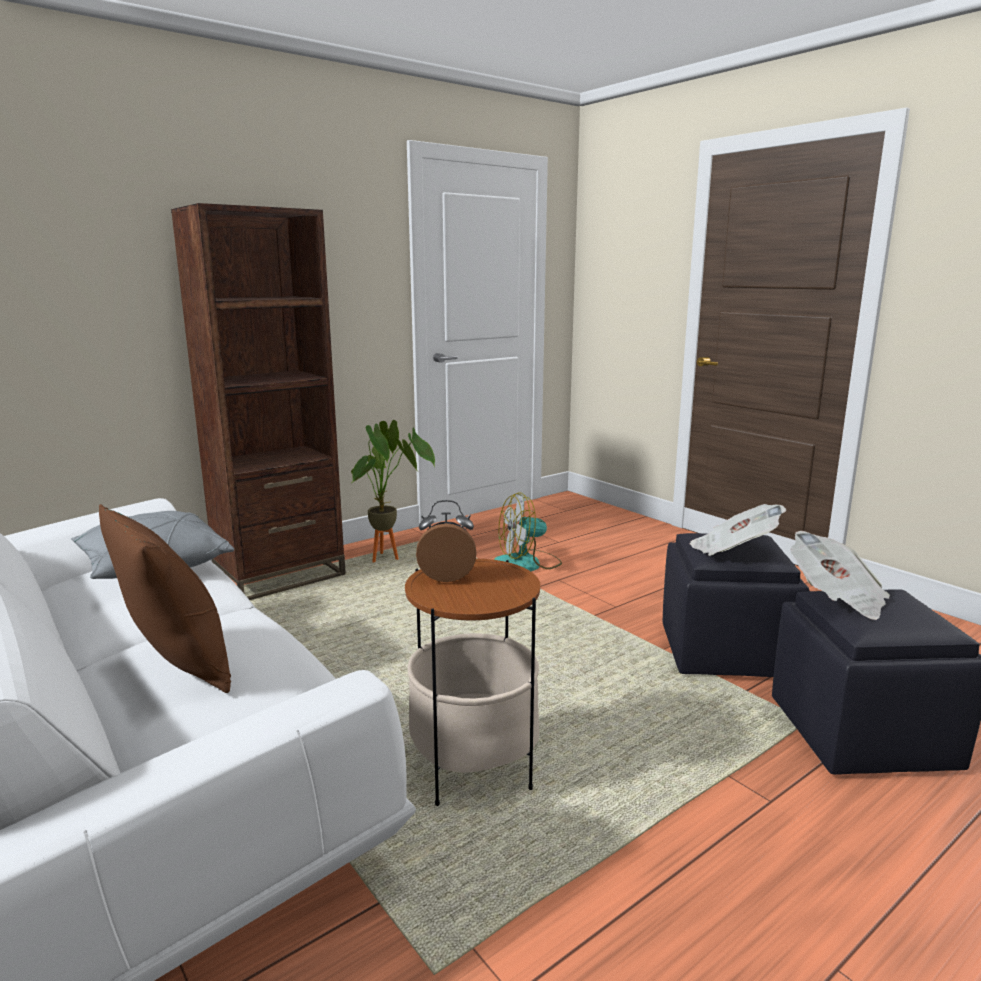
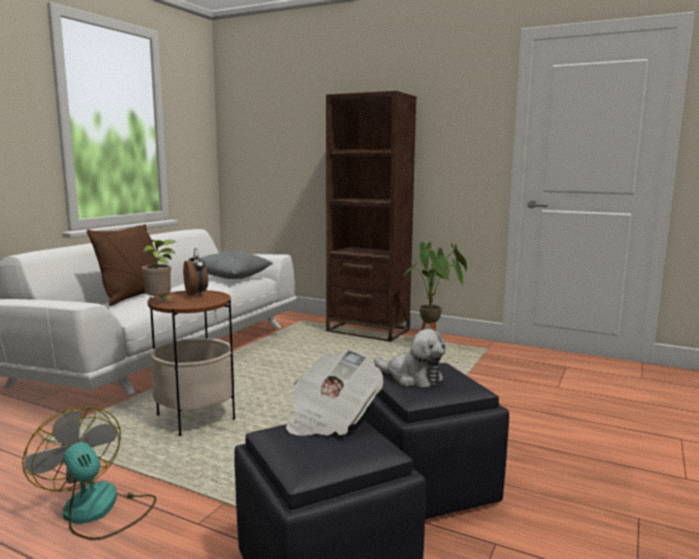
camera: 65 degrees right, 5 degrees down
(478, 605) = (160, 302): none -> potted plant
(528, 563) = (492, 384): fan -> fan (98, 511)
(733, 551) = (412, 377): newspaper -> plush toy

